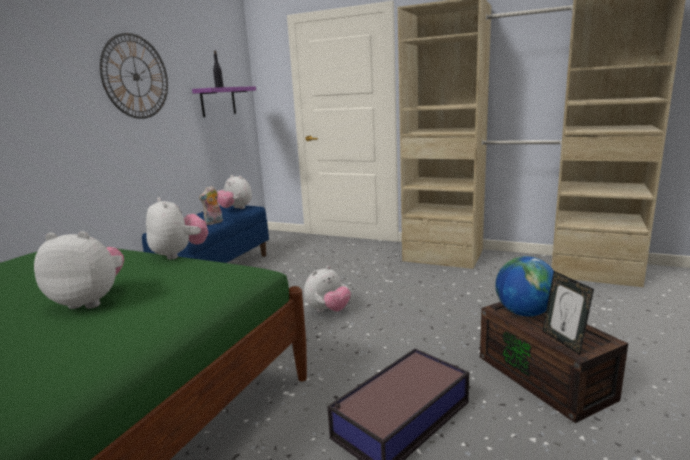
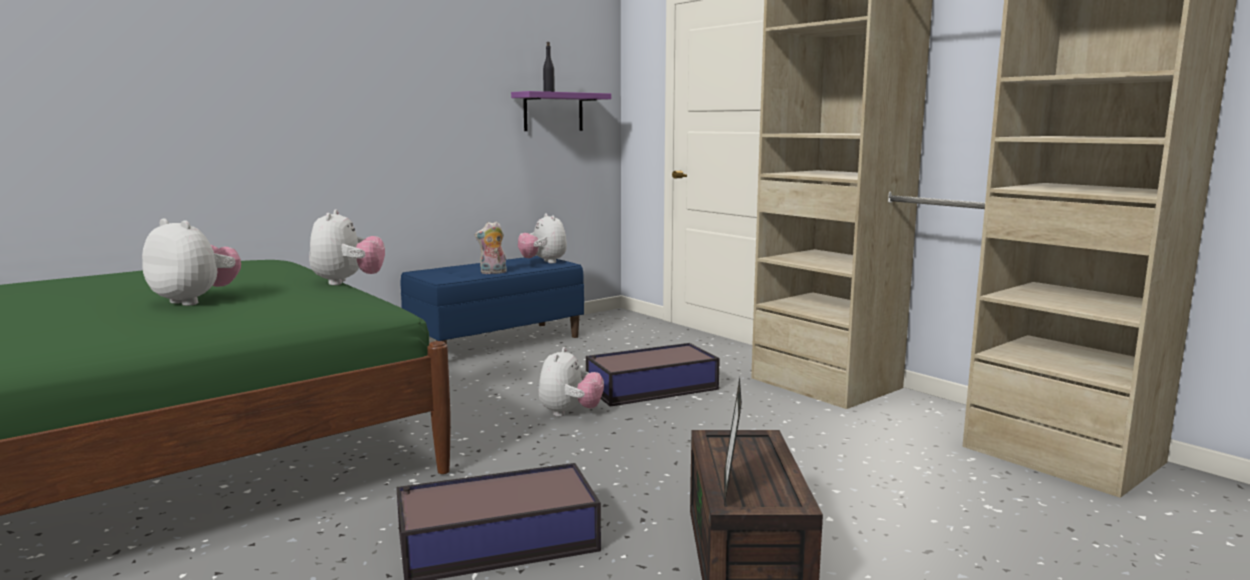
camera: 25 degrees right, 5 degrees down
(136, 76) = (426, 72): wall clock -> none
(328, 310) = (569, 413): plush toy -> plush toy turned 60 degrees counterclockwise
(354, 281) = (650, 388): none -> storage box
(524, 313) = (738, 448): globe -> none

